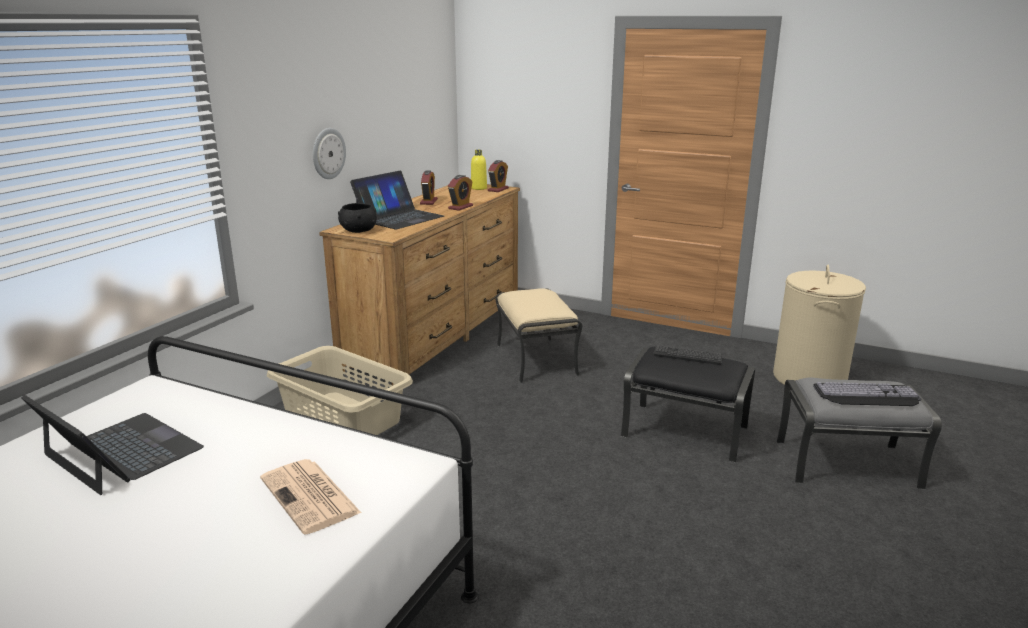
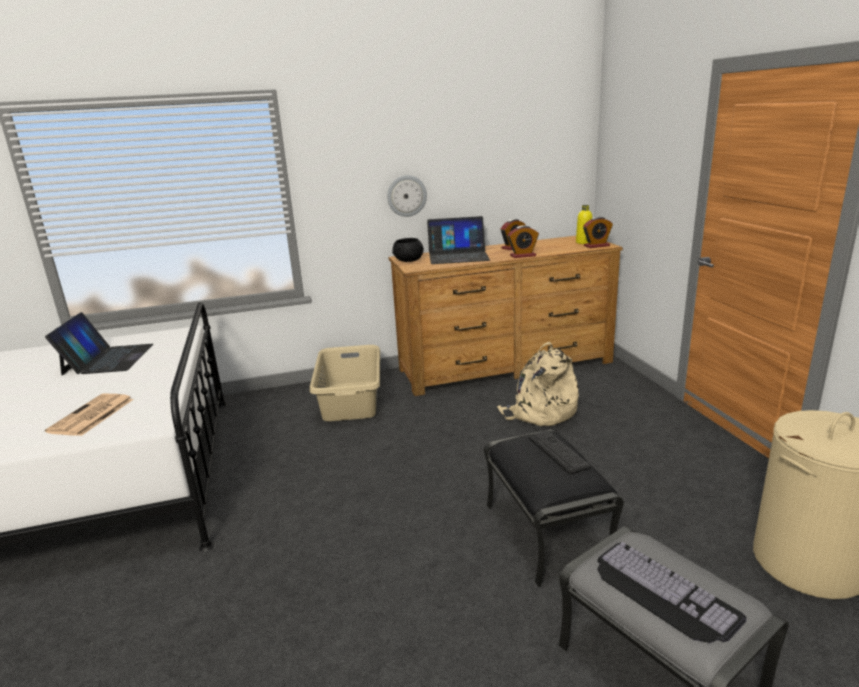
camera: 50 degrees right, 0 degrees up
(535, 359) = (540, 412): beige ottoman -> beige backpack

